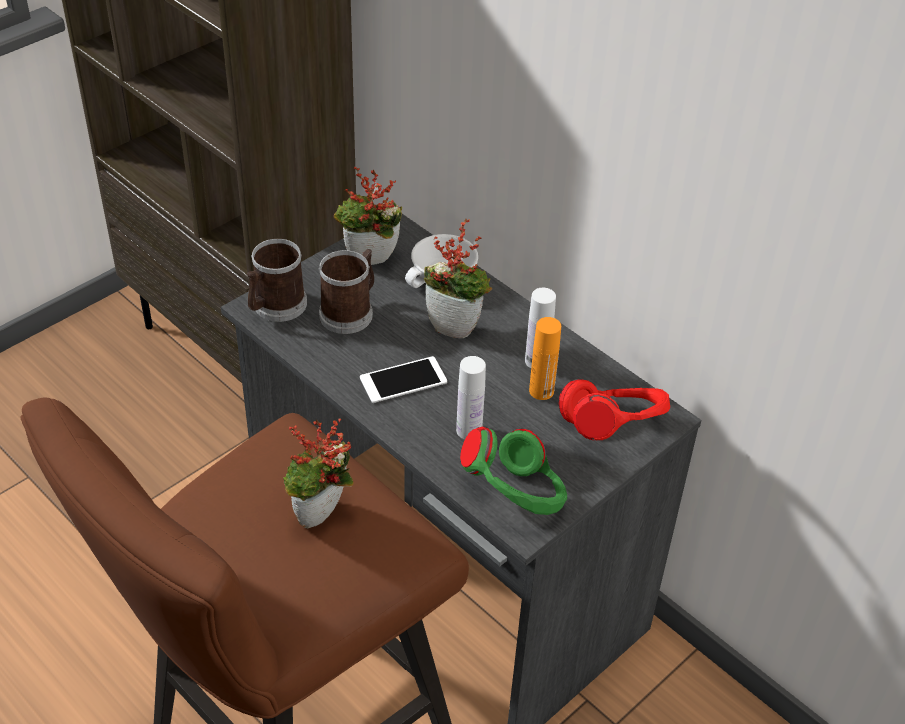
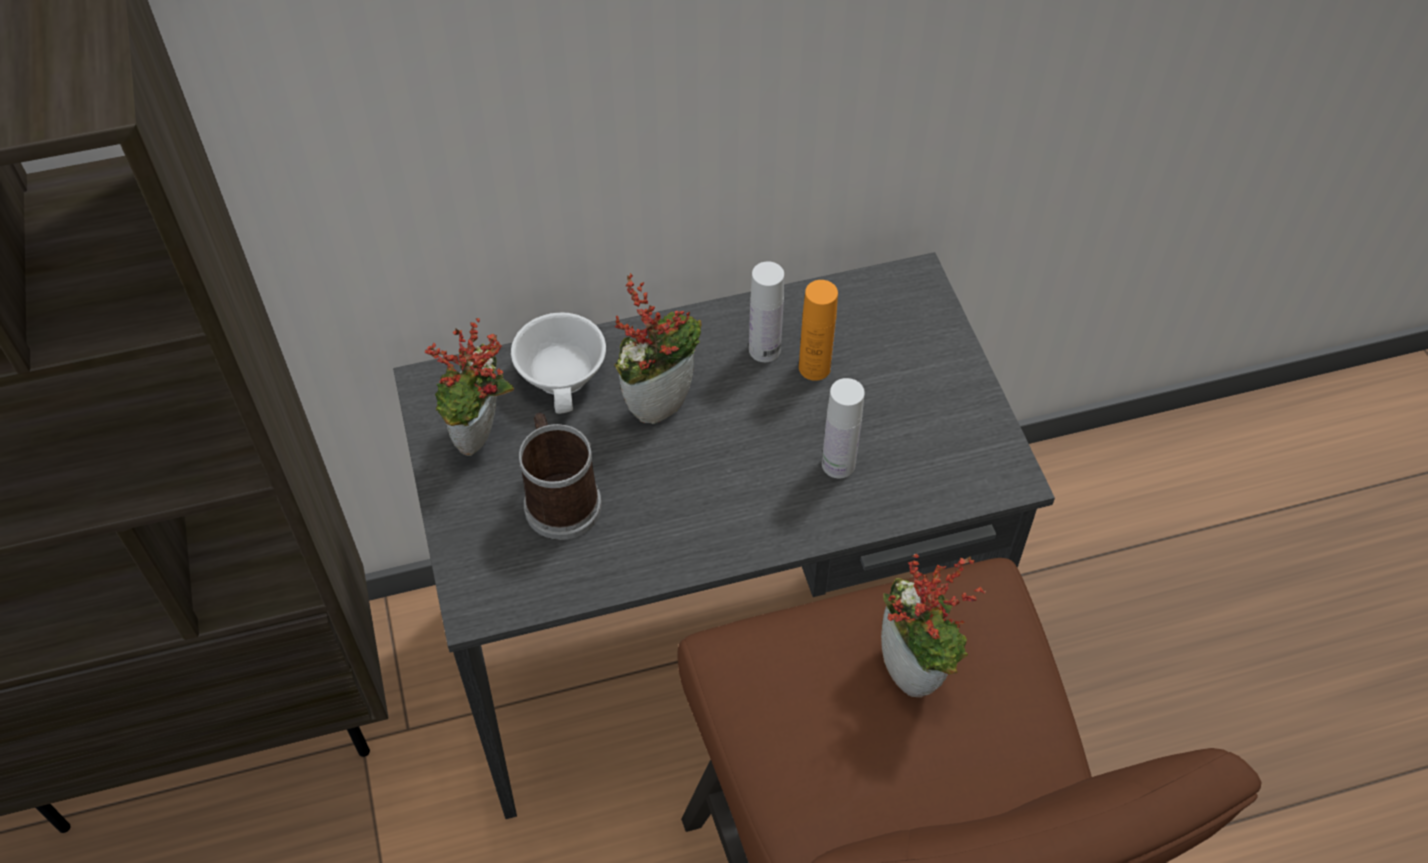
camera: 60 degrees left, 10 degrees up
(275, 306) = (493, 579): mug -> none
(403, 380) = (717, 494): phone -> none
(516, 498) = (964, 466): green headphones -> none
(612, 431) = (910, 334): red headphones -> none

